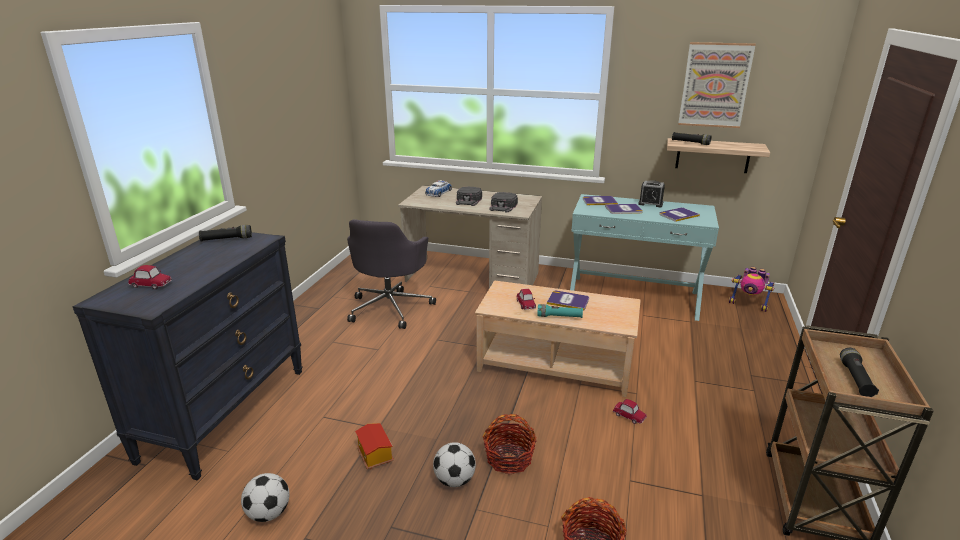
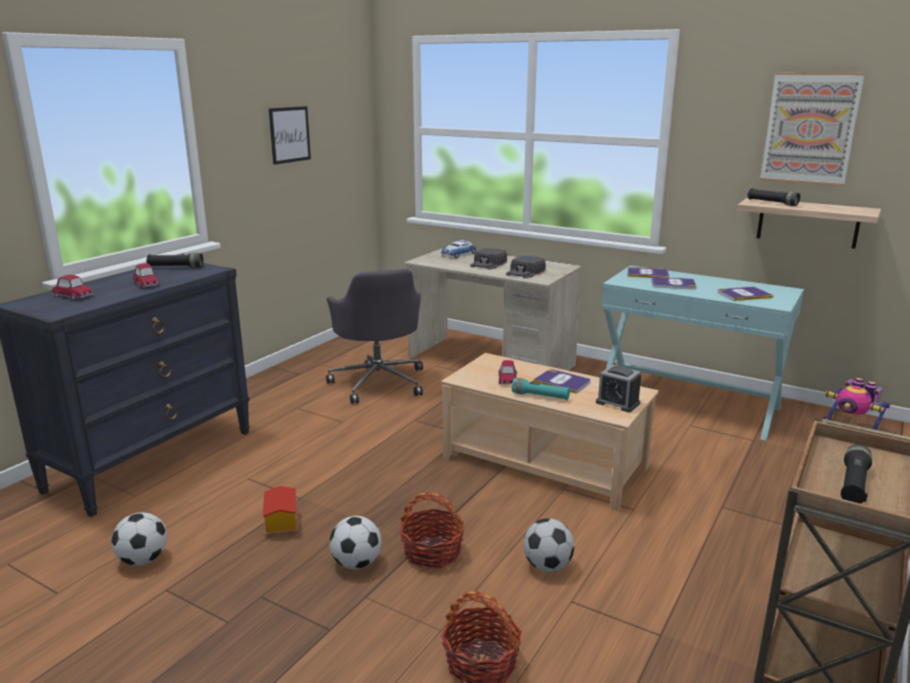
camera: 15 degrees right, 5 degrees down
(287, 100) = (289, 134): none -> picture
(390, 307) = (379, 382): grey office chair -> grey office chair turned 45 degrees counterclockwise
(599, 454) = (547, 566): none -> football
(629, 416) = (609, 532): toy car -> toy car (146, 284)
(650, 203) = (715, 280): alarm clock -> alarm clock (617, 403)

